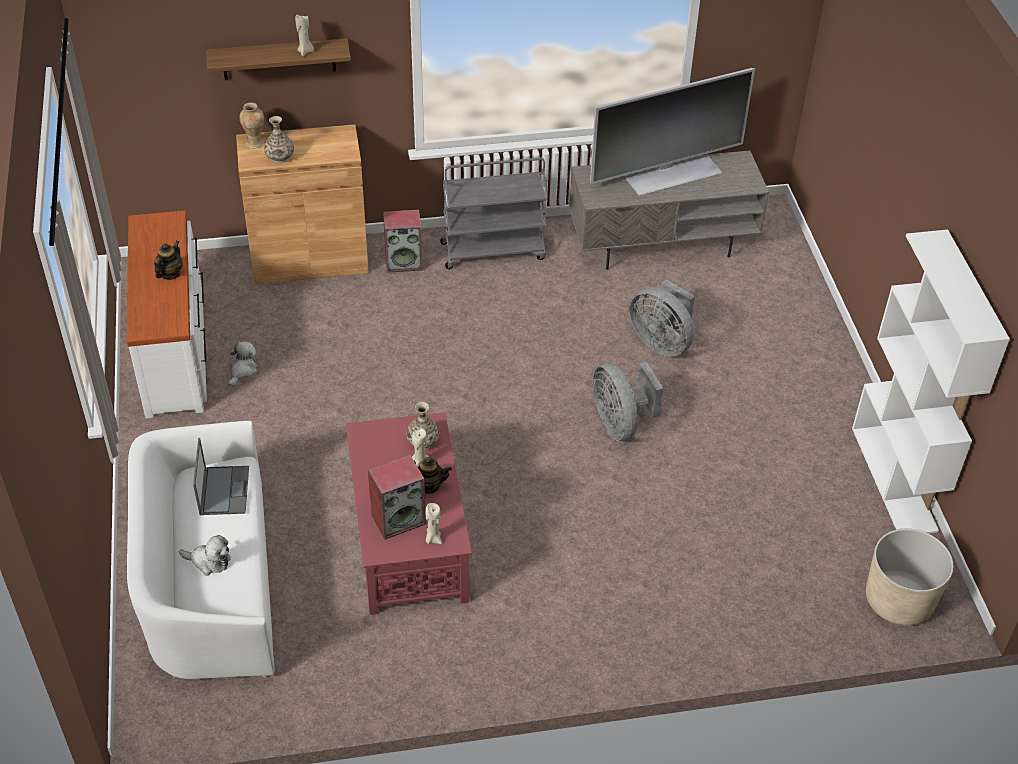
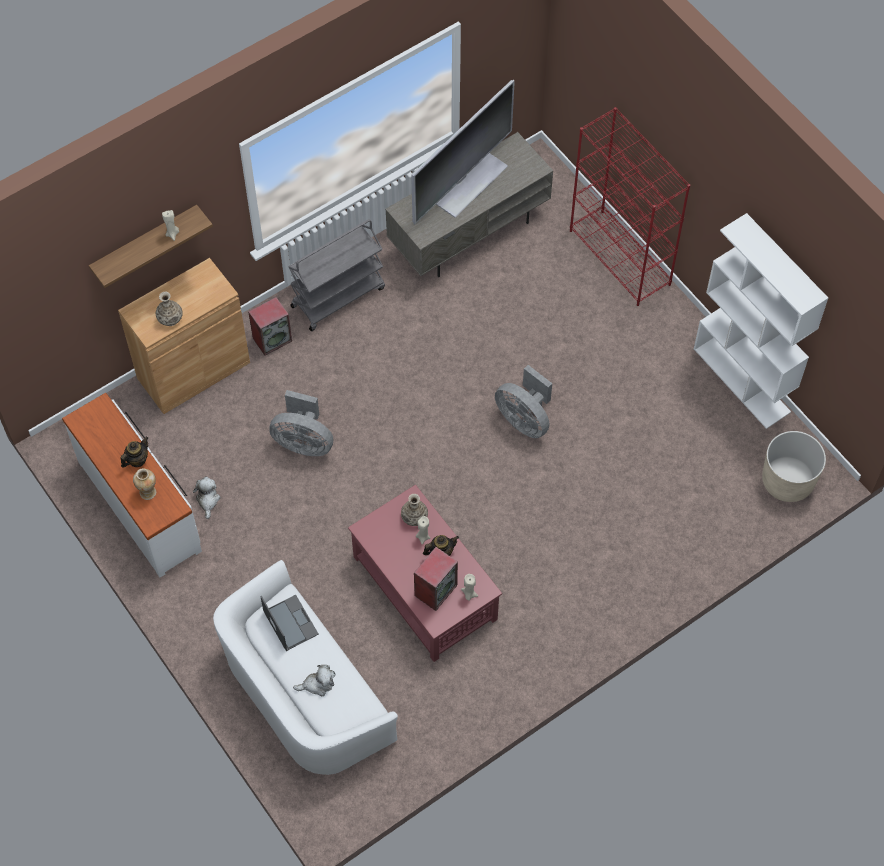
camera: 25 degrees left, 15 degrees up
(170, 274) = (137, 460): teapot -> teapot turned 45 degrees clockwise
(255, 143) = (140, 313): vase -> vase (148, 493)
(662, 342) = (517, 329): grey fan -> grey fan (303, 442)
(813, 319) = (620, 258): none -> red bookcase

